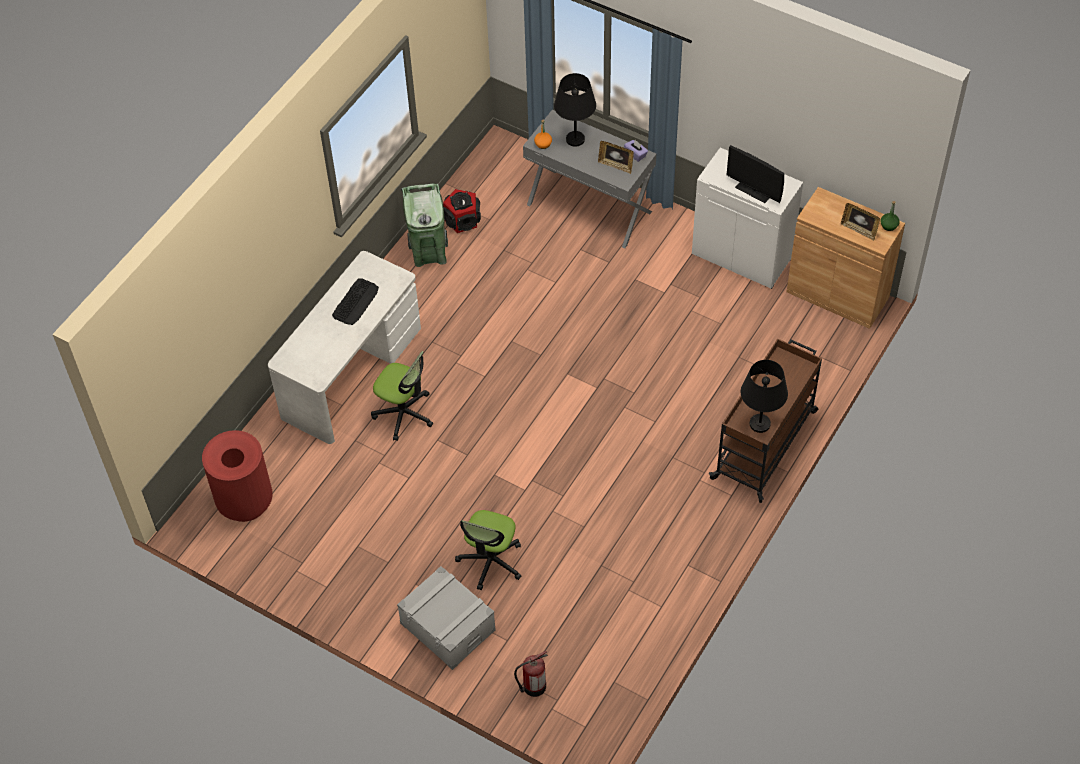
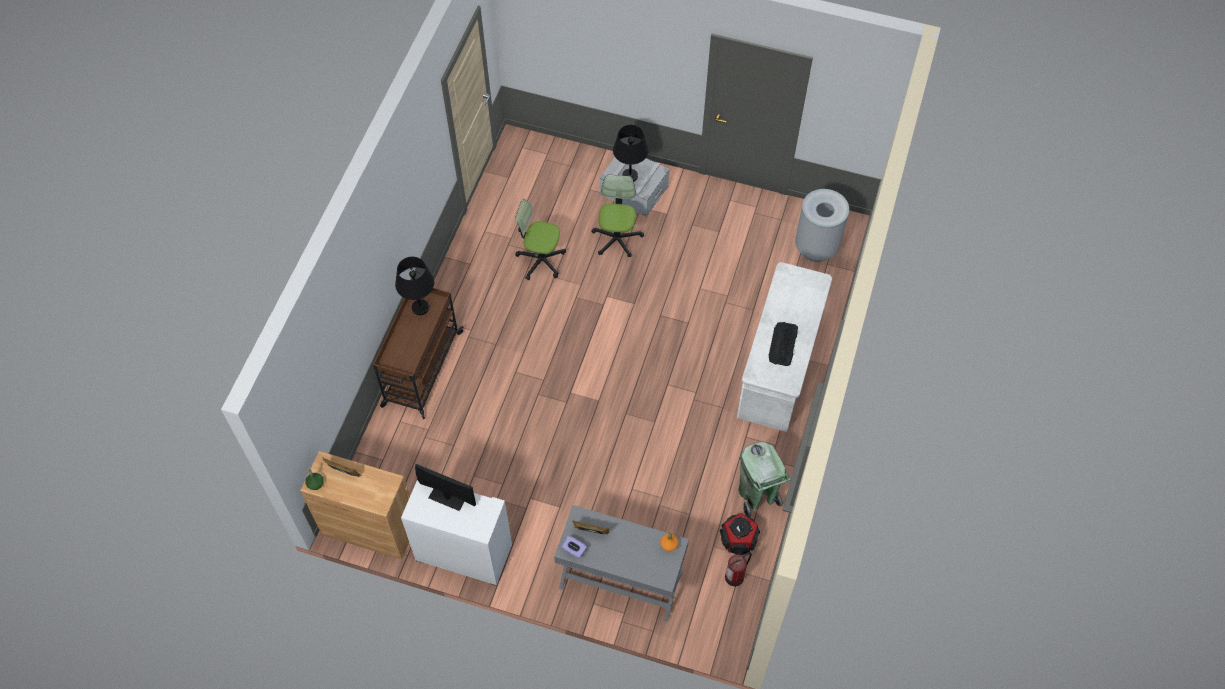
camera: 165 degrees right, 5 degrees up
(245, 502) = (816, 247): red trash can -> grey trash can
(404, 413) = (722, 339): office chair -> office chair (540, 260)
(533, 687) = (563, 164): fire extinguisher -> fire extinguisher (735, 576)
(575, 139) = (638, 557): black table lamp -> black table lamp (630, 176)

